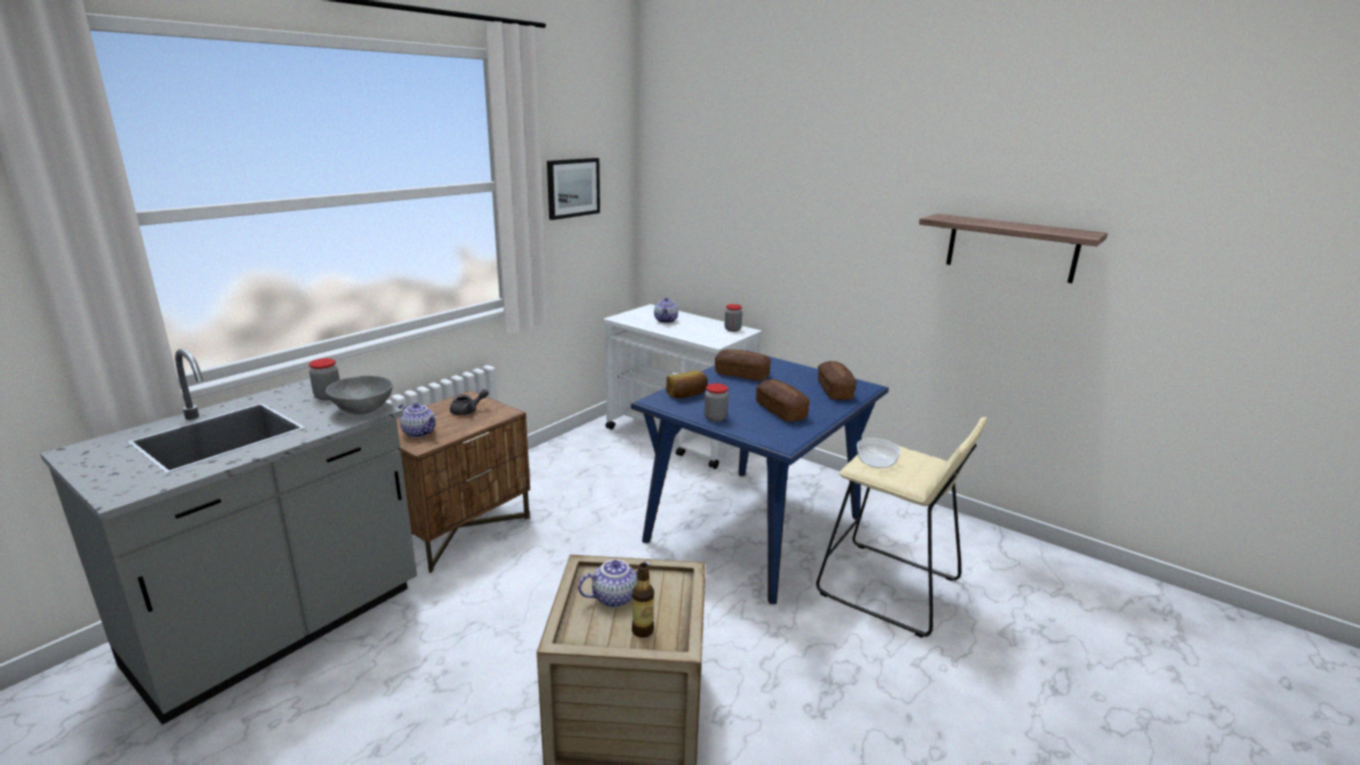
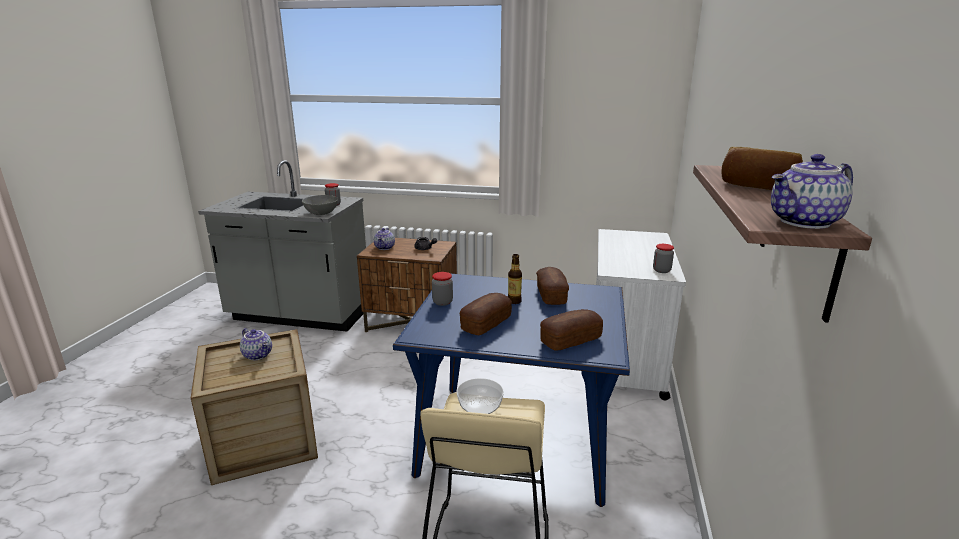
camera: 65 degrees right, 0 degrees up
(573, 188) = (597, 110): picture -> none
(642, 630) = (225, 372): bottle -> bottle (514, 301)
(666, 321) = (634, 246): teapot -> teapot (805, 222)
(687, 394) = (478, 285): bread -> bread (757, 187)

